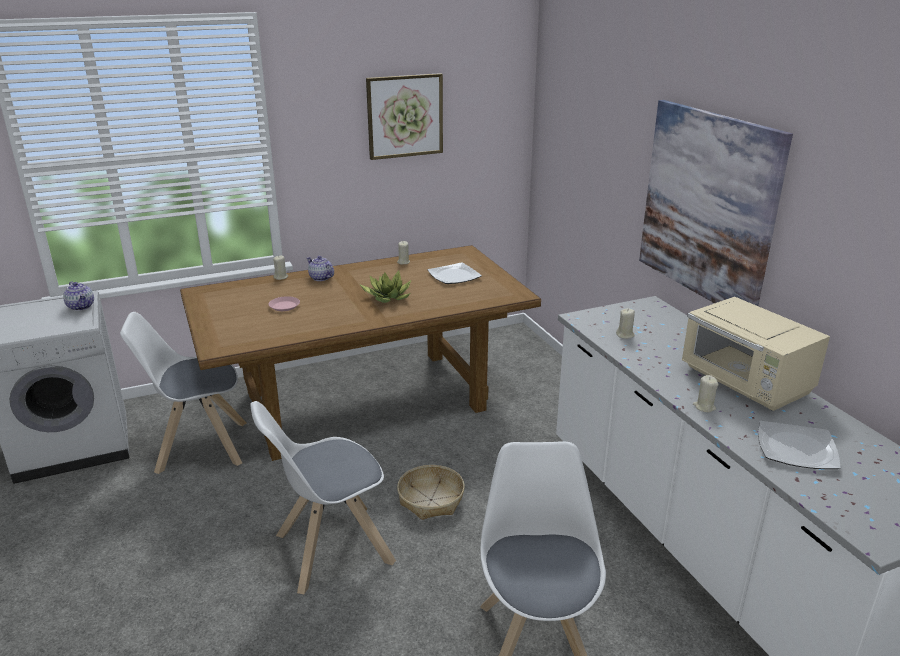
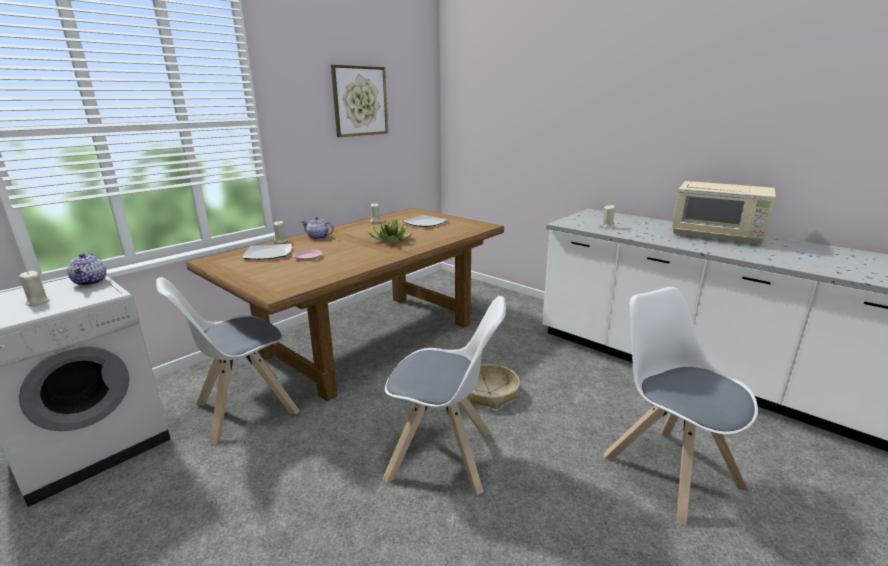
camera: 25 degrees left, 5 degrees down
(81, 306) = (91, 282): teapot -> teapot turned 45 degrees clockwise
(330, 549) = (444, 456): chair -> chair turned 120 degrees counterclockwise
(704, 407) = (720, 250): beige candle -> beige candle (37, 302)
(707, 206) = (635, 128): picture -> none
(795, 448) = (805, 258): plate -> plate (268, 254)

